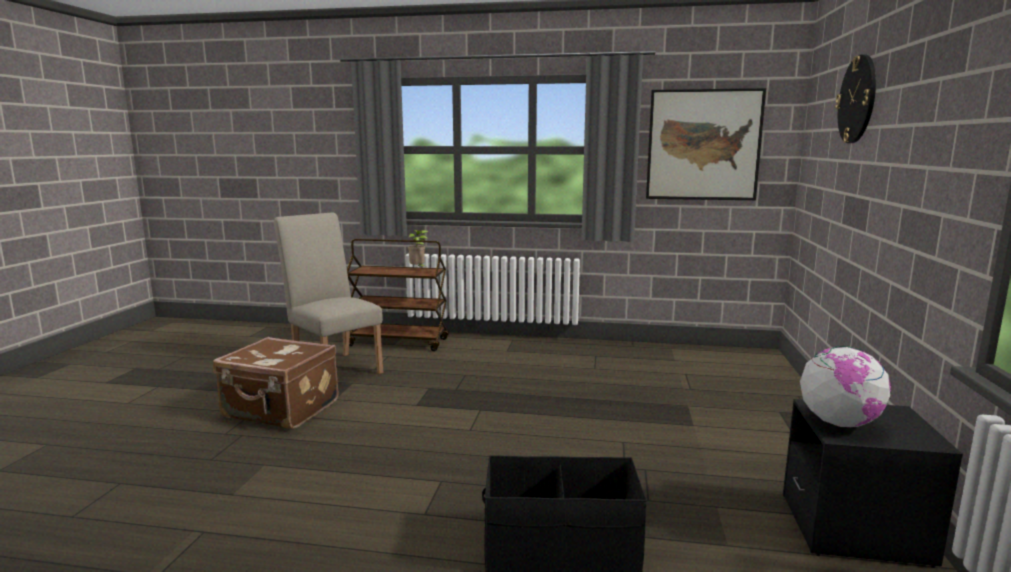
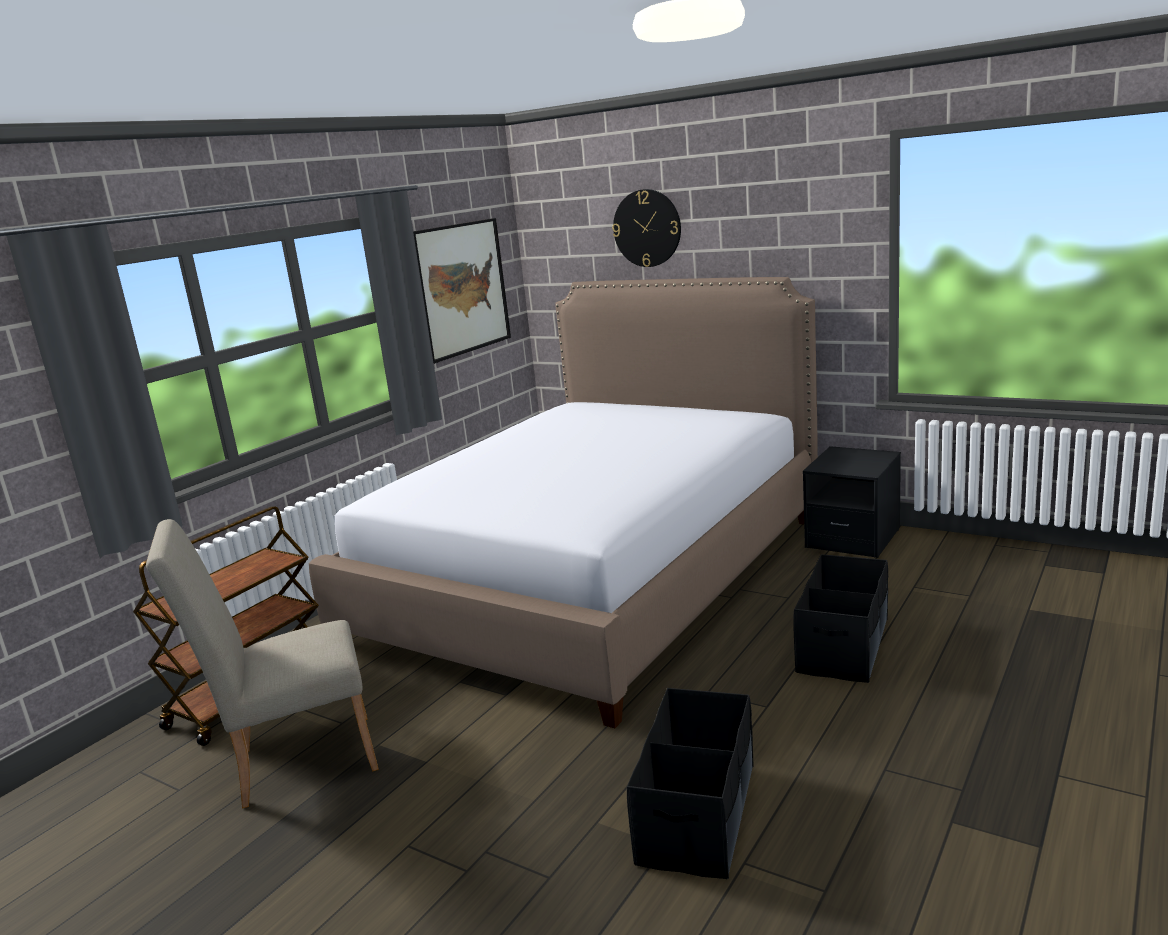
camera: 65 degrees left, 5 degrees up
(268, 502) = (698, 813): none -> black storage box
(281, 410) = (422, 815): brown suitcase -> none
(418, 269) = (240, 565): potted plant -> none
(611, 401) = (596, 578): none -> bed
(839, 423) = (849, 468): globe -> none

